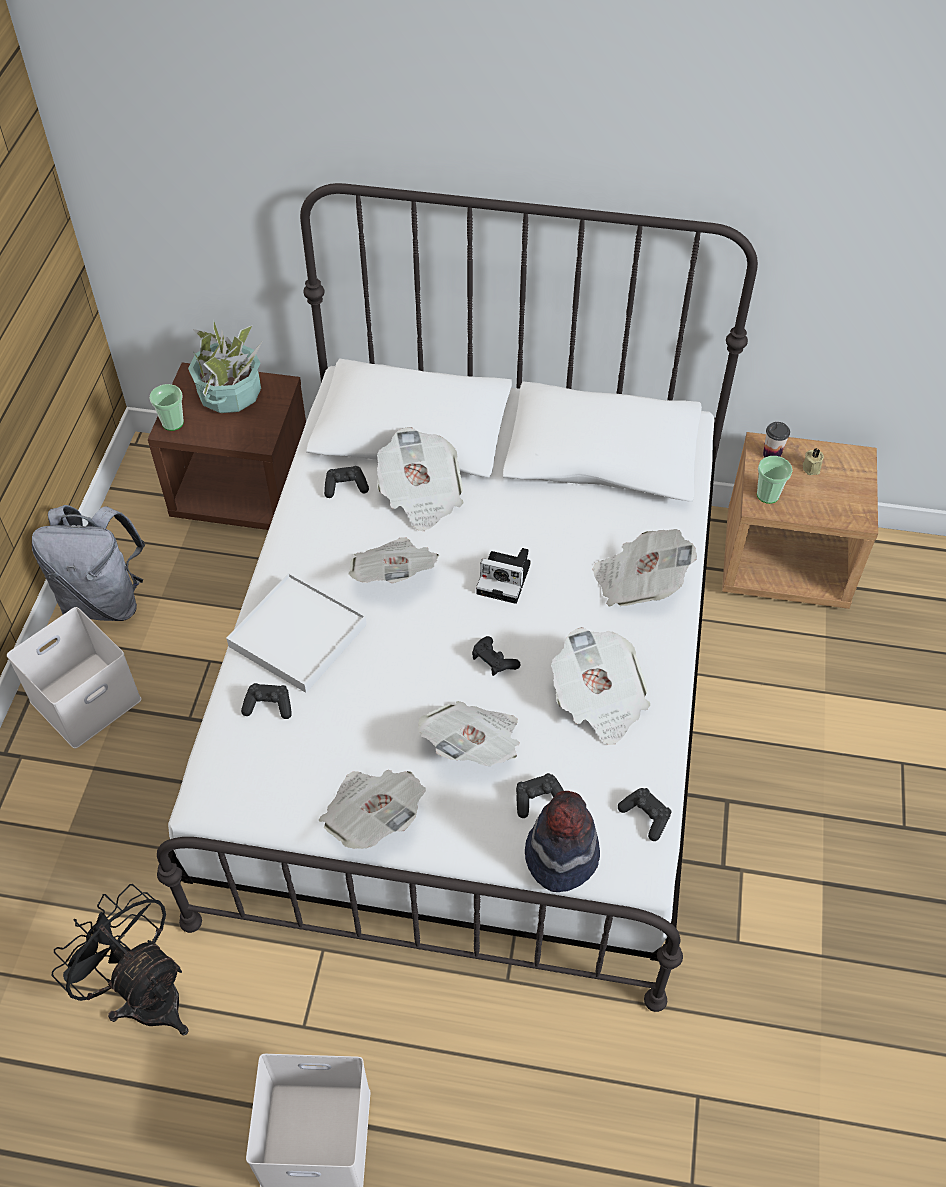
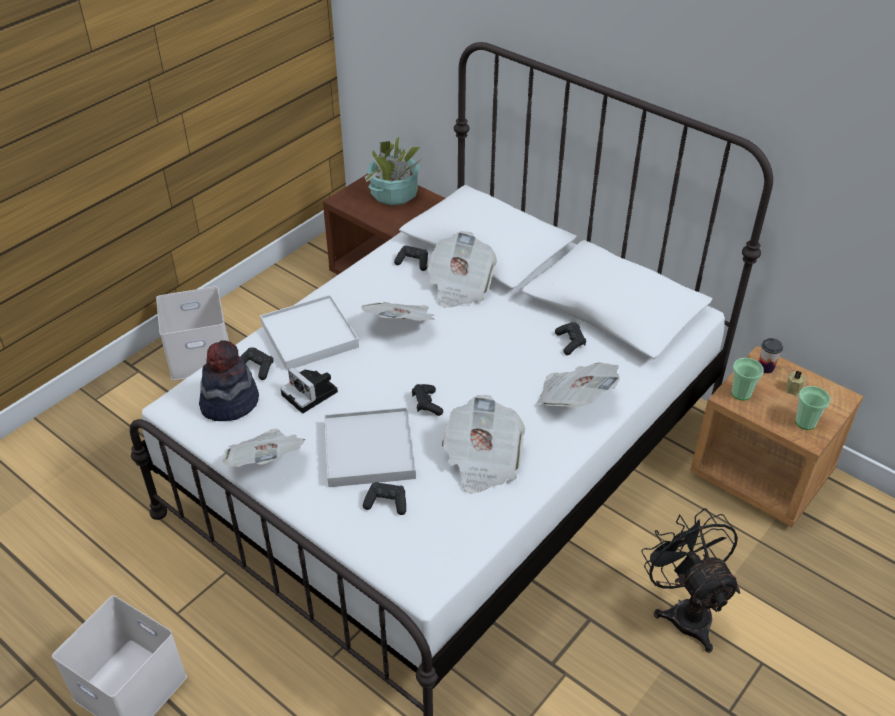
camera: 30 degrees right, 10 degrees down
(105, 600) = (255, 304): grey backpack -> none
(146, 993) = (100, 542): black fan -> black fan (685, 611)
(173, 423) = (345, 197): cup -> cup (805, 422)
(474, 746) = (369, 450): newspaper -> white tray
(506, 579) = (478, 358): camera -> camera (311, 394)
(561, 855) = (372, 545): hat -> hat (229, 402)
(645, 816) = (455, 551): black game controller -> black game controller (570, 343)

